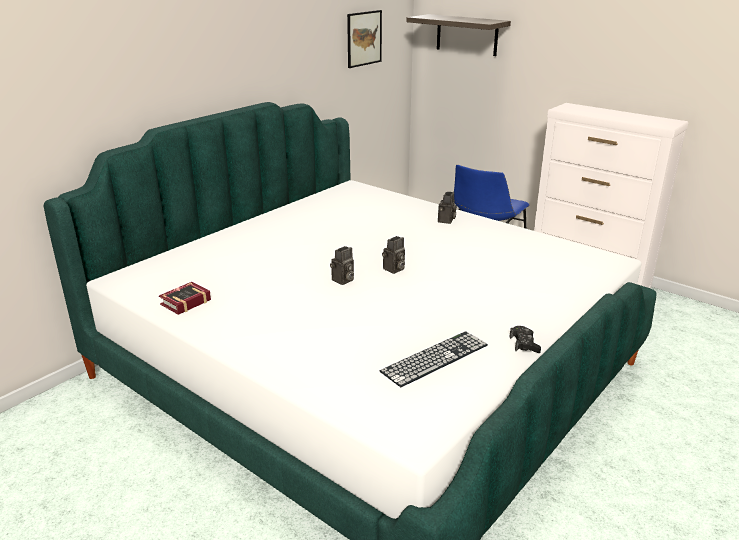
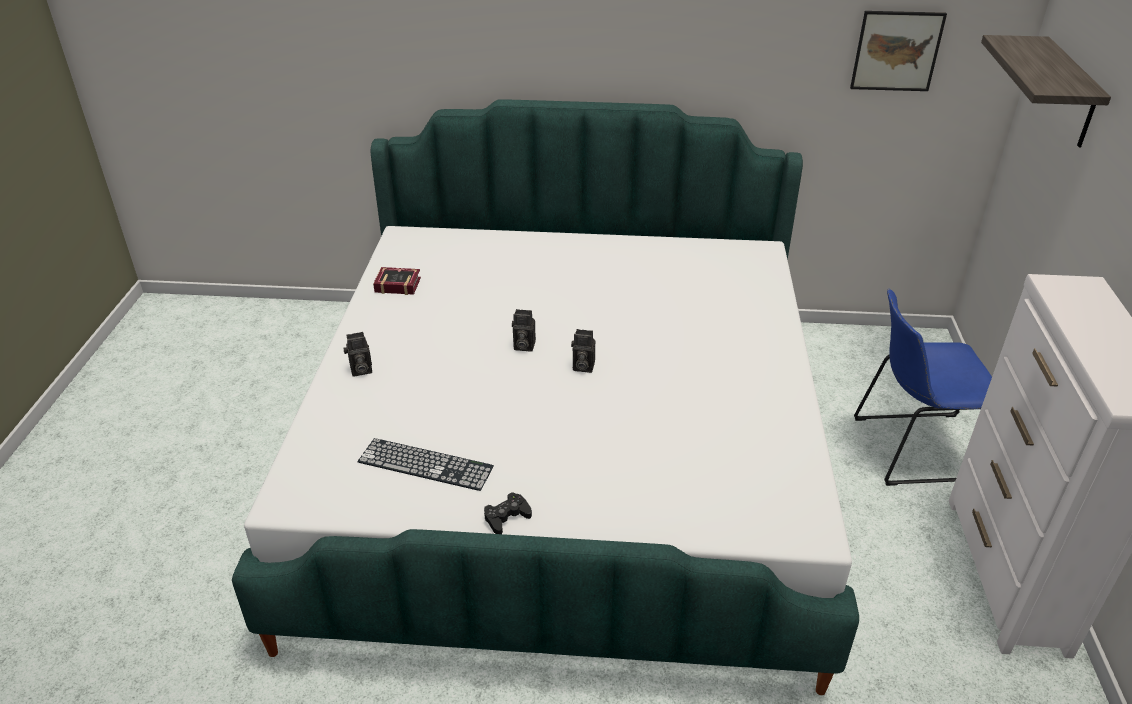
camera: 55 degrees right, 10 degrees up
(446, 221) = (755, 353): camera -> camera (360, 370)

